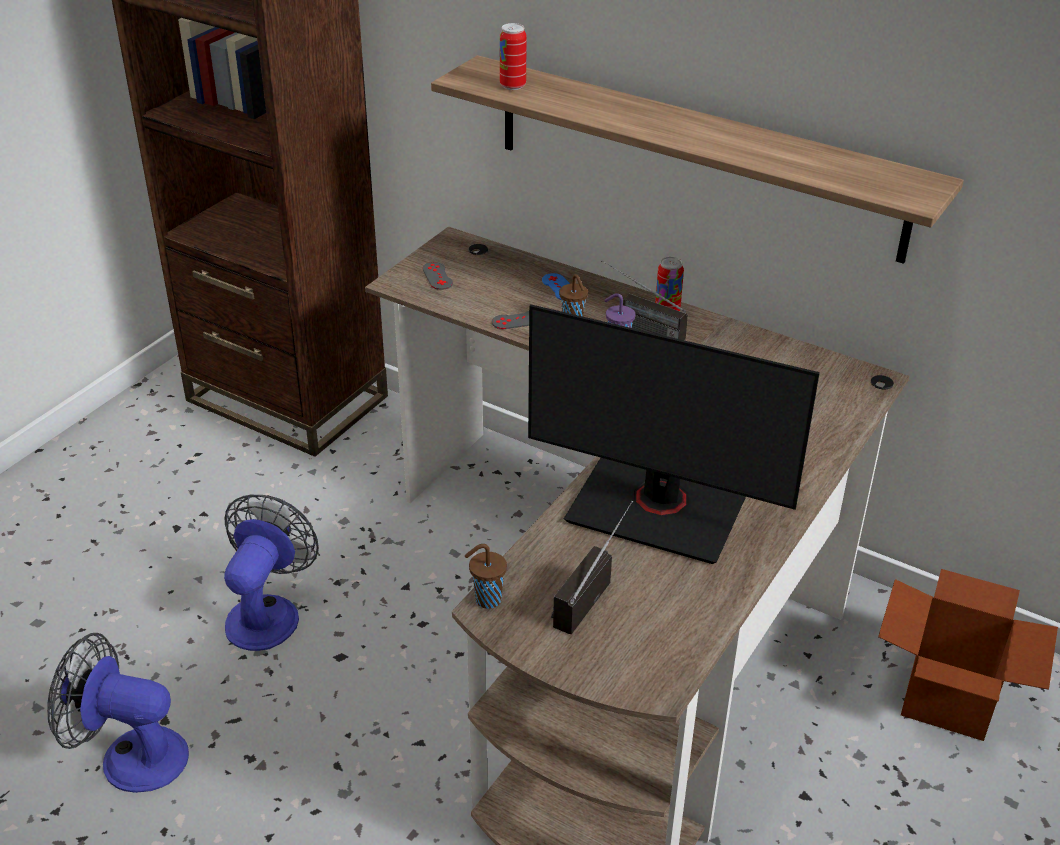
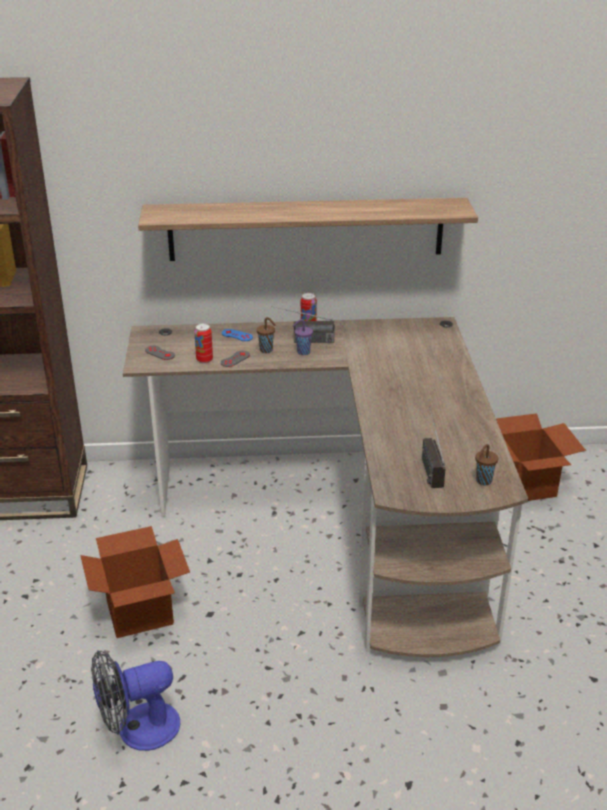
camera: 35 degrees left, 5 degrees down
(267, 612) = (139, 613): fan -> cardboard box
(486, 600) = (386, 491): brown cup -> brown cup (483, 481)
(513, 86) = (189, 214): can -> can (204, 360)
(656, 509) = (414, 418): monitor -> none

